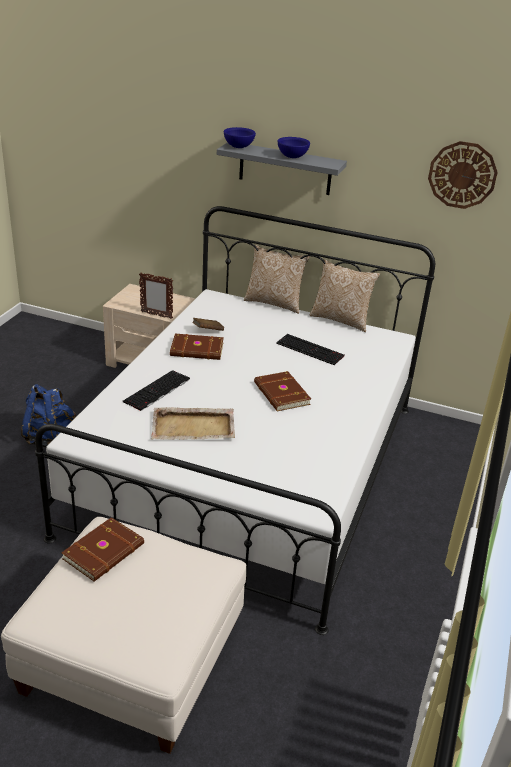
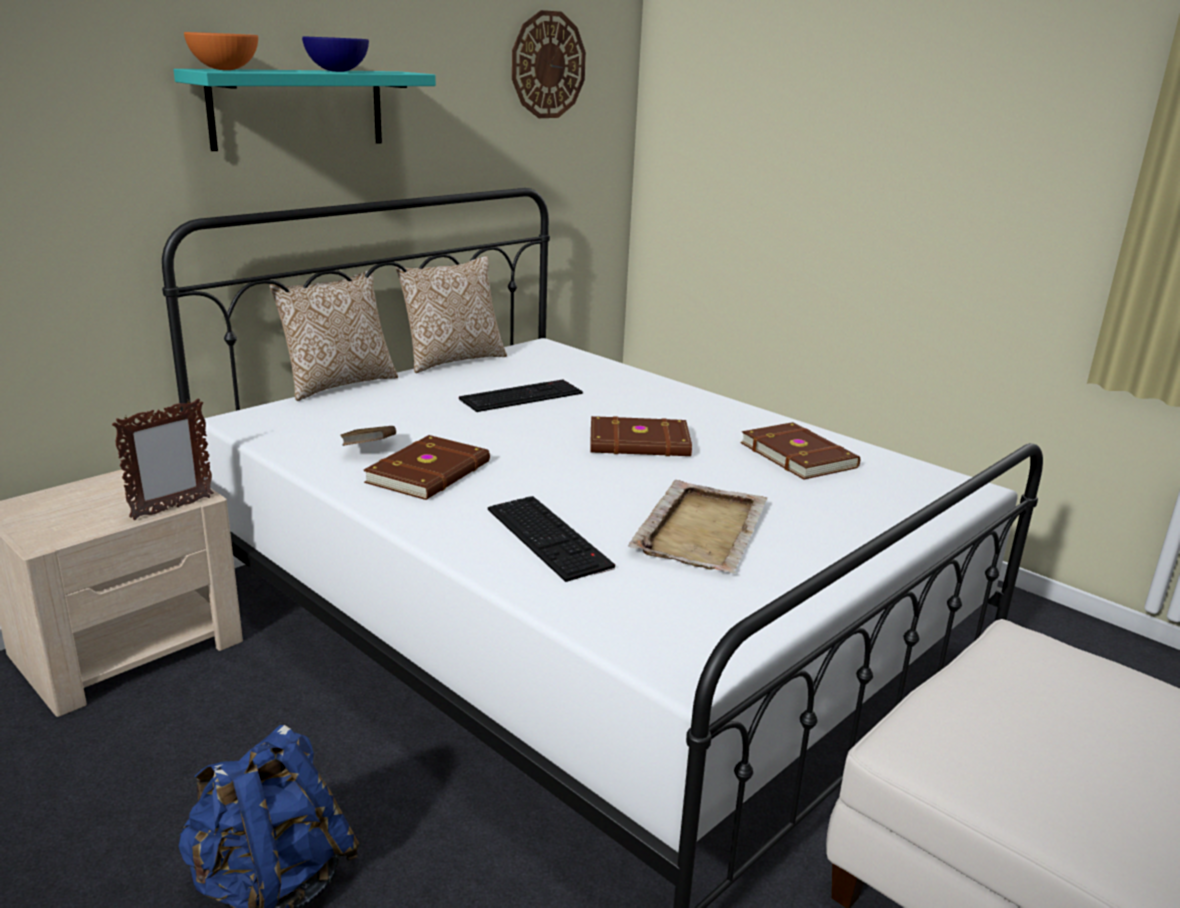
camera: 65 degrees left, 10 degrees down
(105, 552) = (1000, 752): brown book -> brown book (799, 455)
(238, 147) = (223, 69): blue bowl -> orange bowl
(285, 168) = (298, 109): grey shelf -> turquoise shelf

